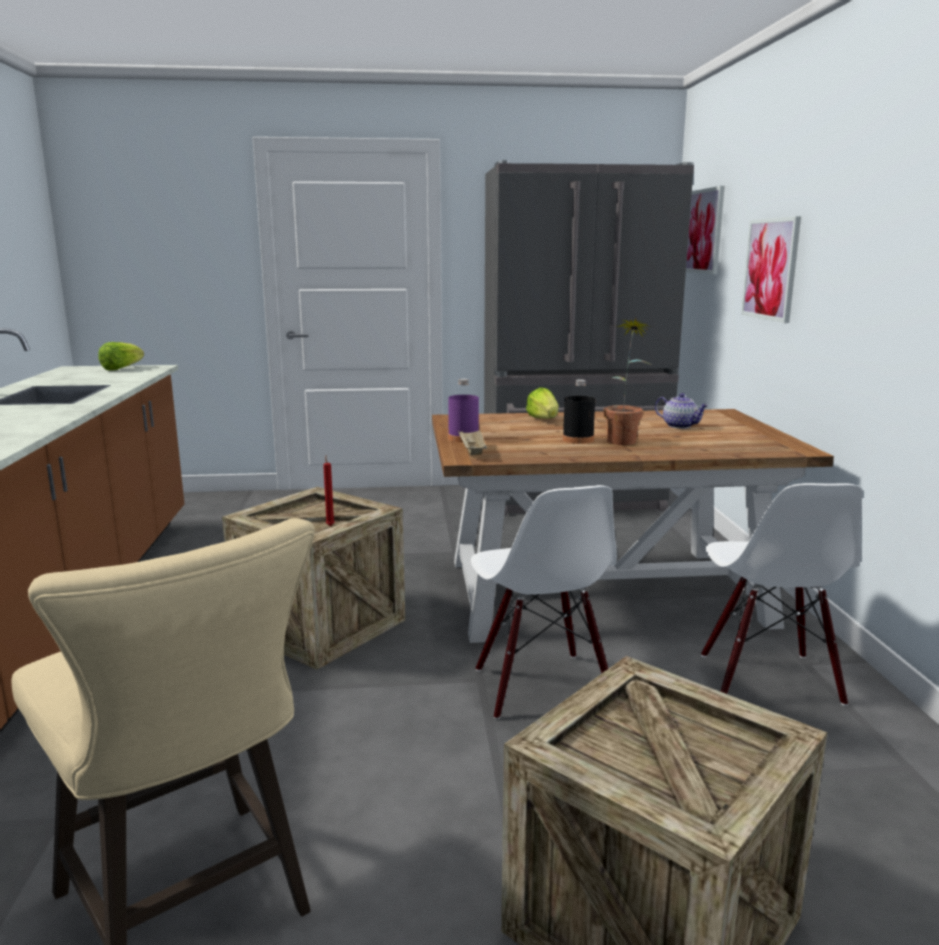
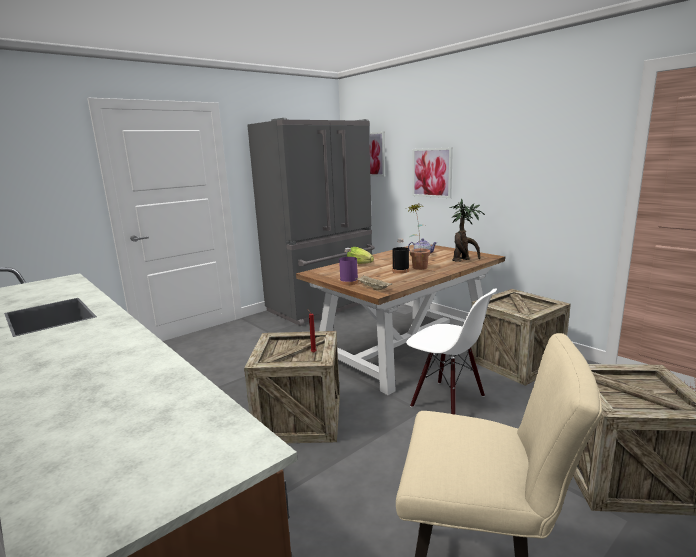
camera: 35 degrees left, 0 degrees up
(121, 368) = (40, 284): lettuce -> none
(729, 446) = (463, 260): none -> potted plant
(767, 679) = (516, 363): white chair -> crate

